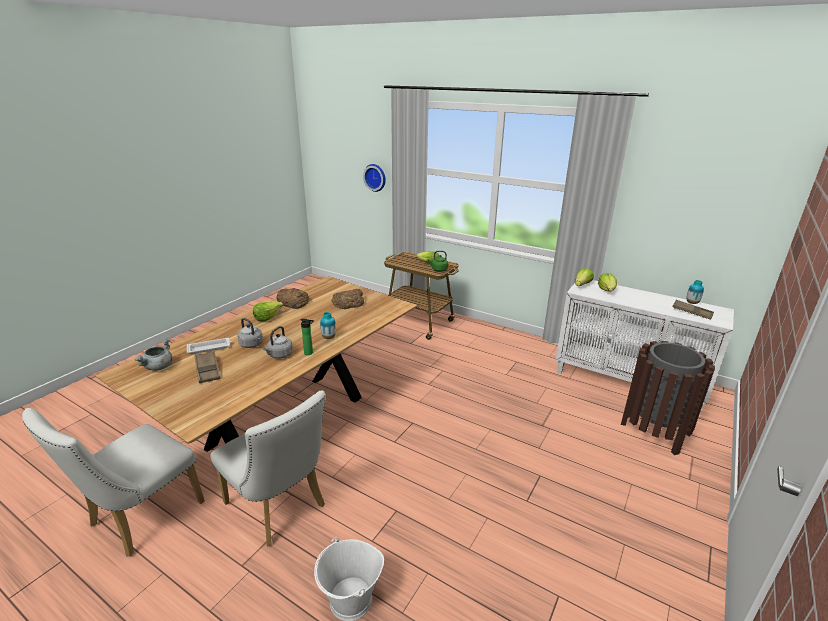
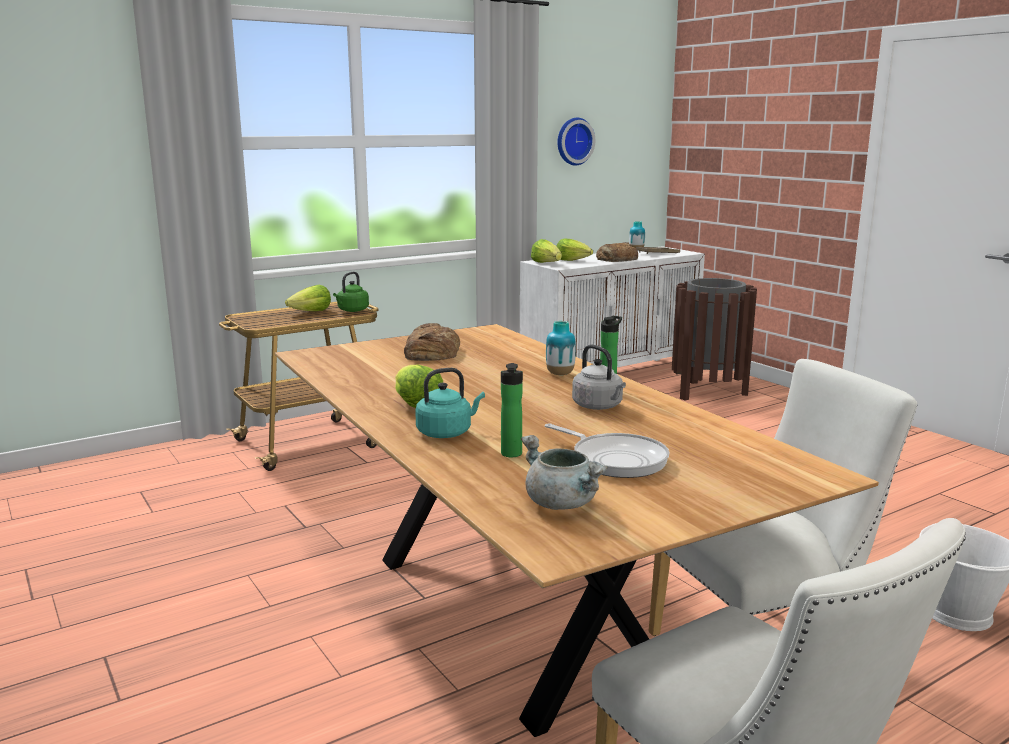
camera: 65 degrees left, 10 degrees down
(207, 370) = (615, 459): brown tray -> frying pan
(210, 348) = (511, 455): white tray -> bottle
(233, 331) = (447, 433): none -> turquoise kettle
(252, 345) = (534, 422): grey kettle -> none
(293, 302) = (367, 383): bread -> bread (616, 259)
(375, 177) = (83, 176): wall clock -> wall clock (573, 141)

